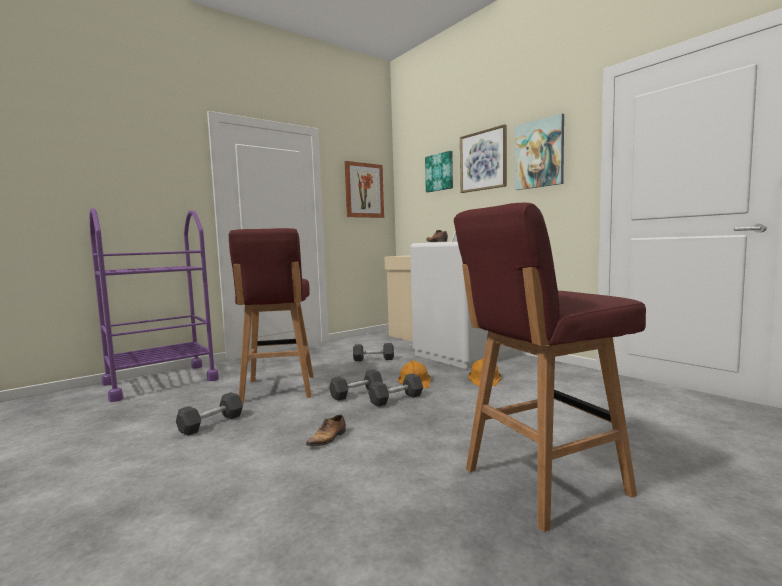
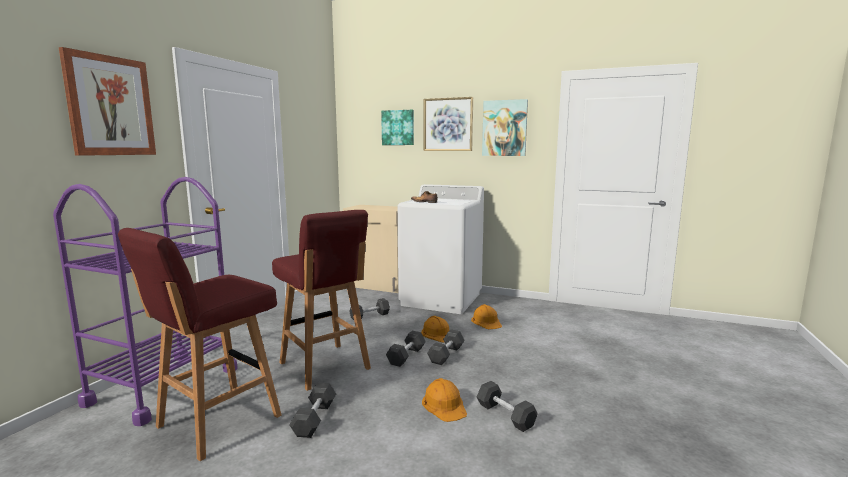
camera: 30 degrees left, 5 degrees up
(328, 439) = (444, 405): shoe -> orange hard hat
(364, 190) = (315, 138): picture -> picture (110, 106)
(373, 463) = (505, 415): none -> grey dumbbell
(541, 482) = (617, 398): red stool -> red stool (216, 422)

